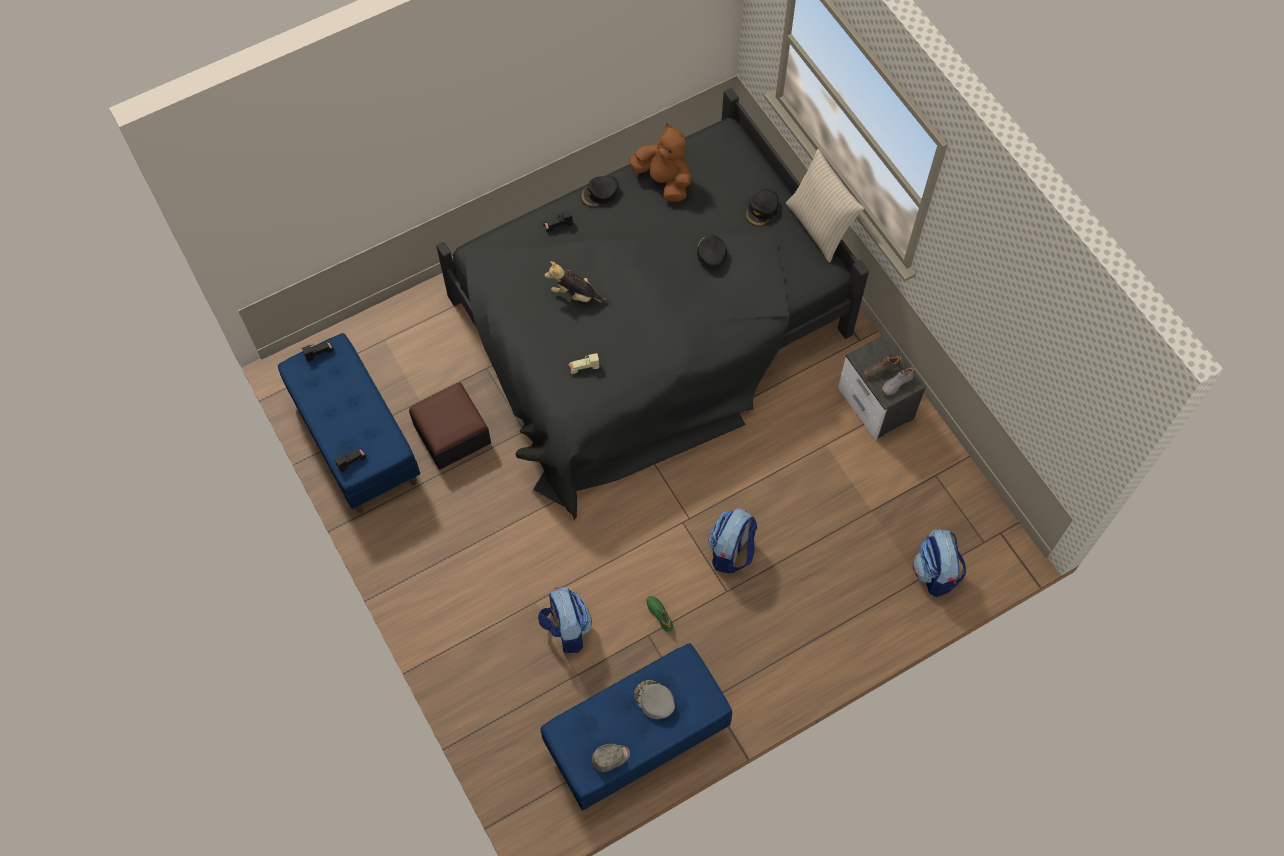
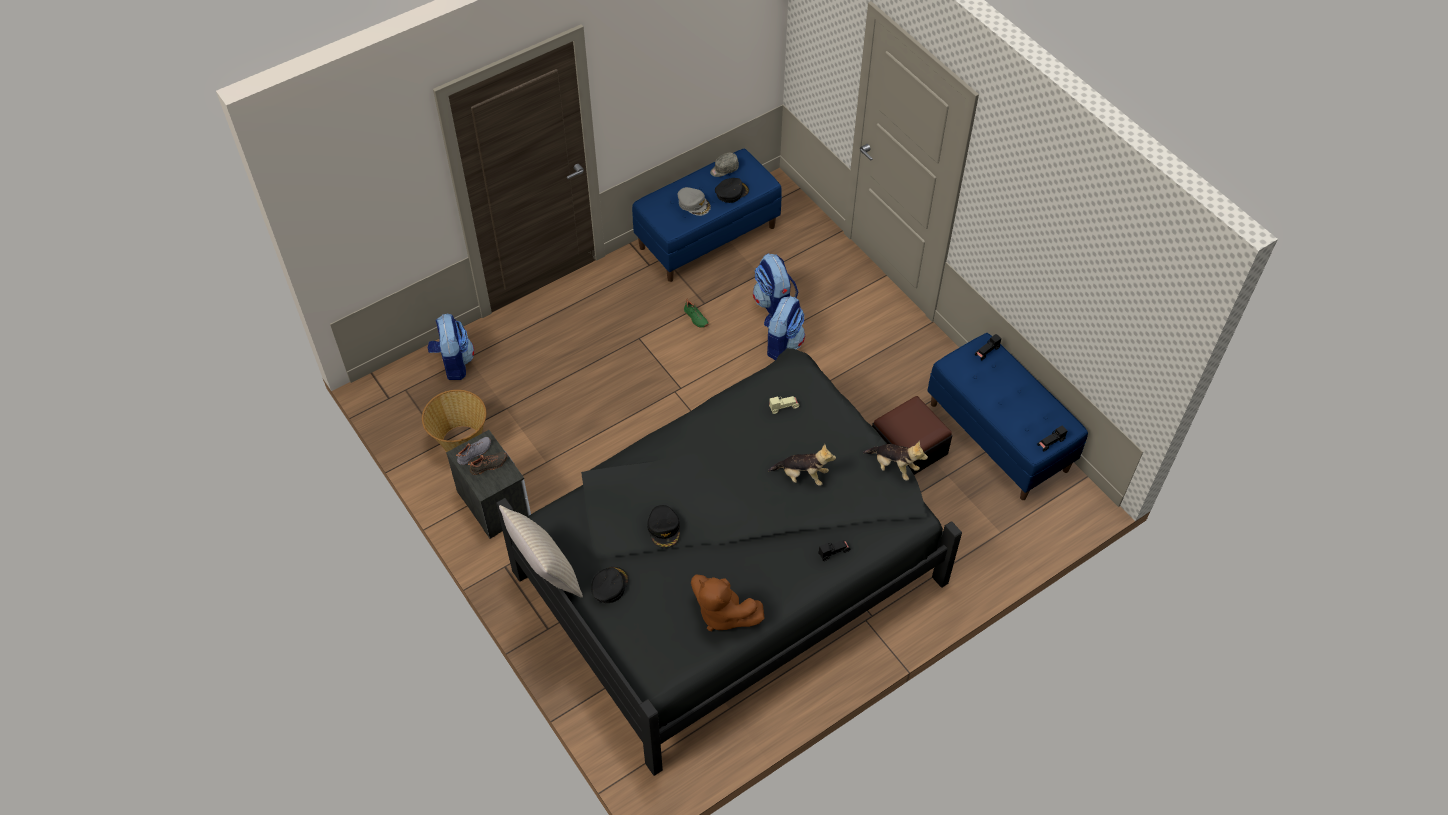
camera: 175 degrees right, 10 degrees down
(486, 297) = (893, 467): none -> plush toy
(599, 193) = (793, 593): black cap -> black cap (731, 192)
(731, 551) = (635, 368): backpack -> backpack (782, 344)
(916, 475) = (460, 441): none -> basket

